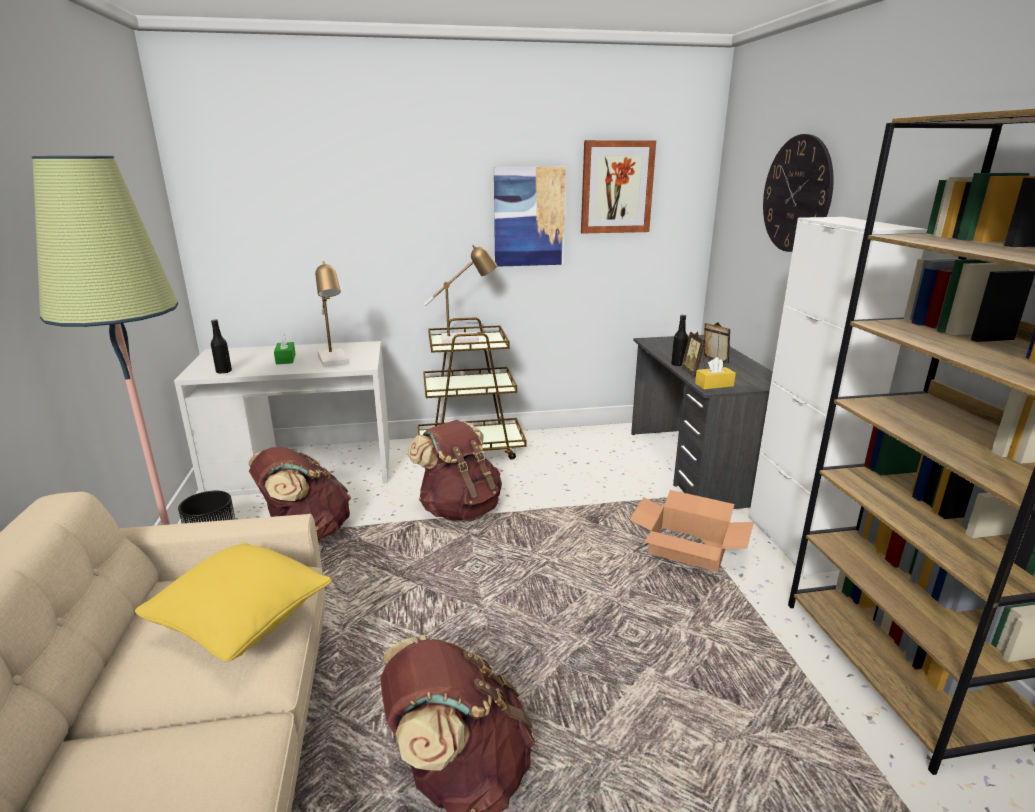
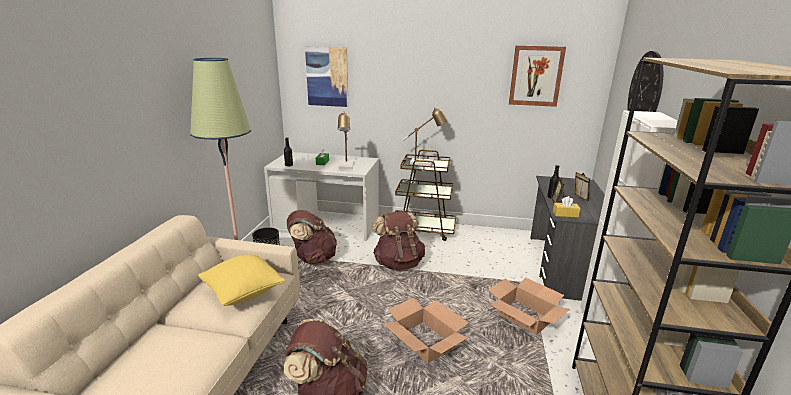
camera: 20 degrees right, 0 degrees up
(529, 217) = (475, 92): picture -> picture (327, 77)
(569, 626) = (425, 342): none -> cardboard box

